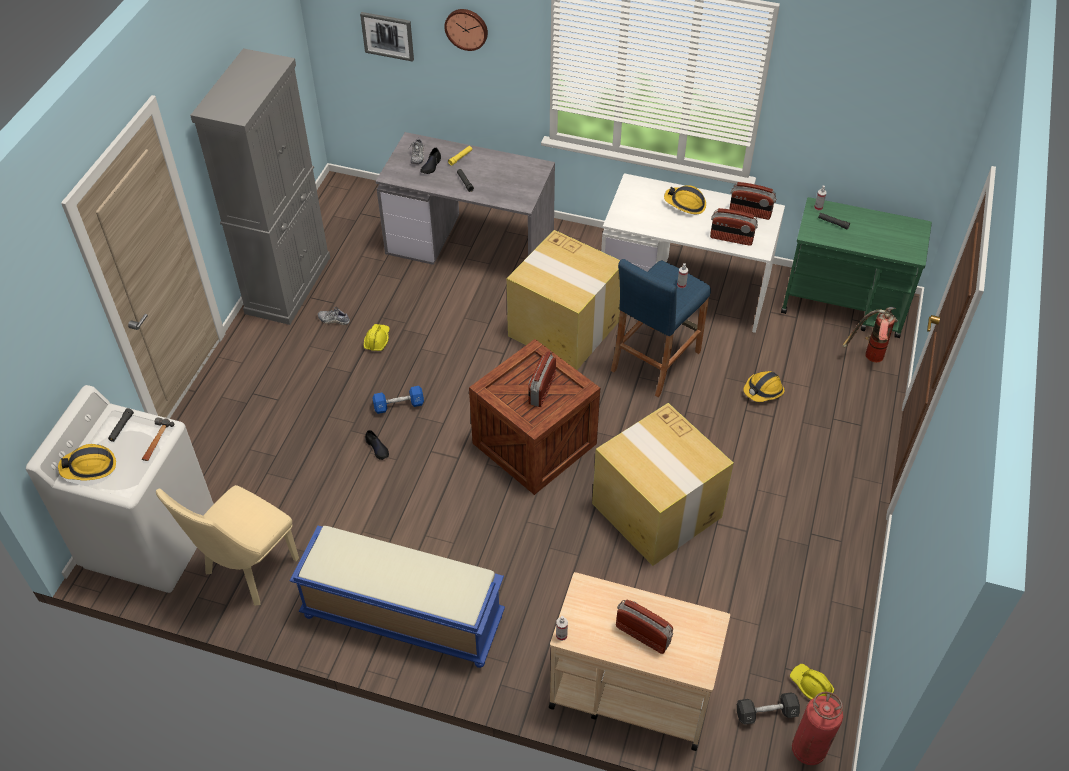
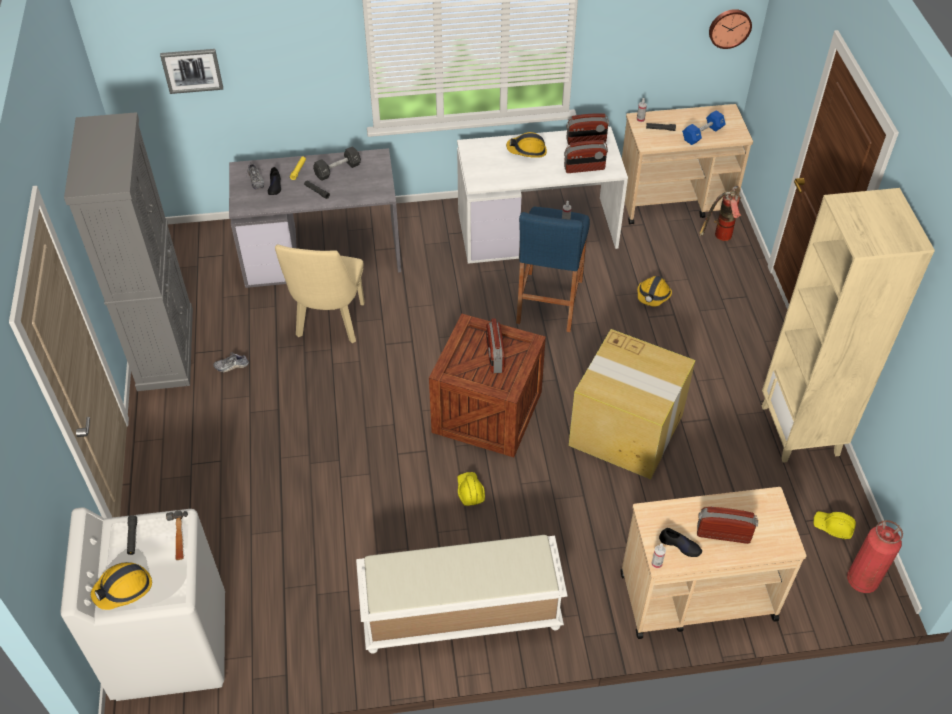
camera: 25 degrees left, 0 degrees up
(247, 572) = (287, 635): beige chair -> beige chair (330, 324)
(377, 340) = (285, 370): yellow hard hat -> yellow hard hat (470, 491)
(377, 448) = (345, 470): black shoe -> black shoe (680, 545)
(399, 405) = (342, 423): blue dumbbell -> blue dumbbell (702, 134)
(401, 617) = (460, 615): blue bench -> white bench
(467, 28) = (276, 41): wall clock -> wall clock (729, 27)
(565, 328) = (454, 300): cardboard box -> none
(766, 713) = (812, 564): black dumbbell -> black dumbbell (338, 170)
(835, 578) = (800, 431): none -> beige bookcase
(844, 305) = (676, 201): green cart -> beige cart

